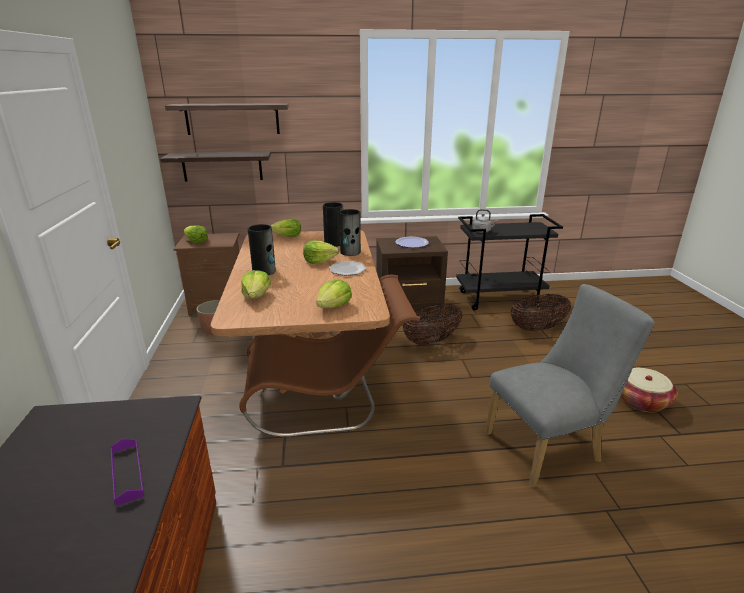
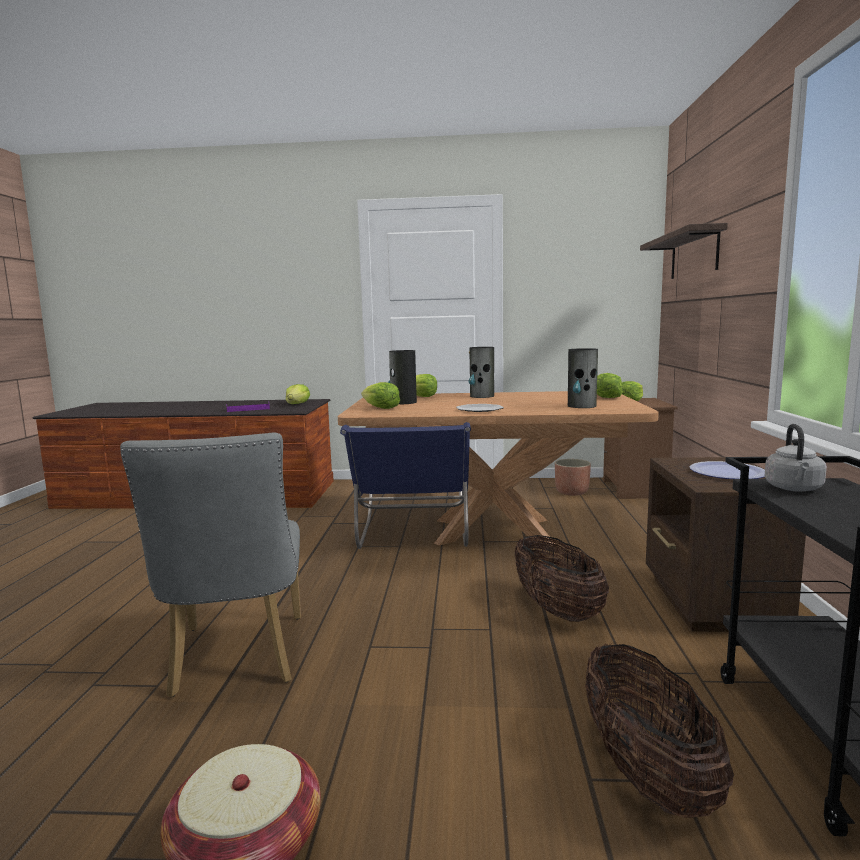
camera: 100 degrees right, 15 degrees down
(222, 166) = (683, 317): shelf -> none
(319, 261) = (511, 404): lettuce -> lettuce (297, 404)
(328, 401) = (413, 538): brown chair -> blue chair
(350, 252) = (544, 410): vase -> vase (403, 402)

